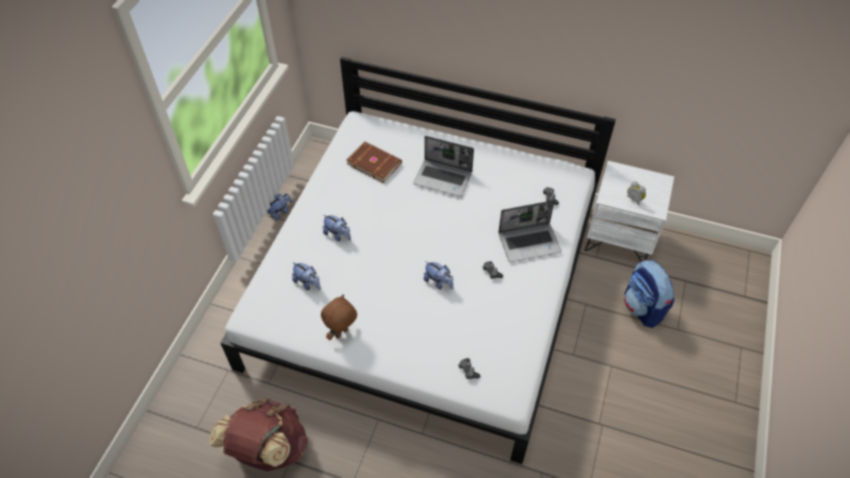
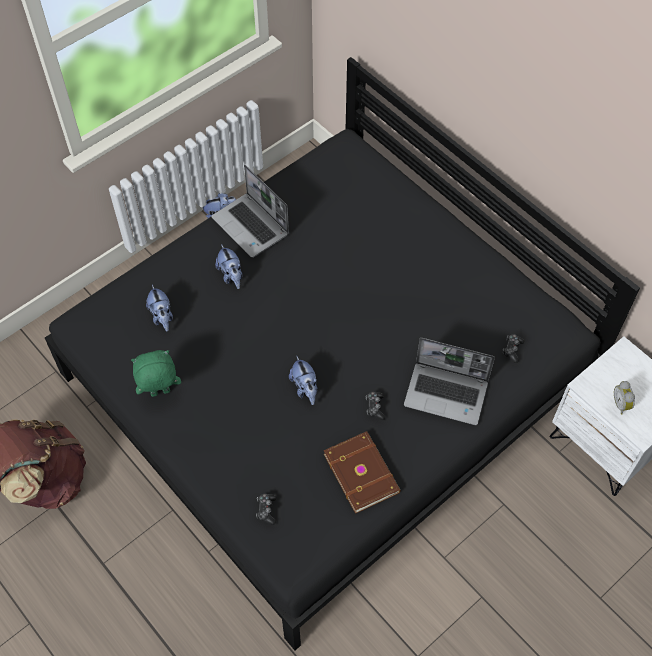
camera: 30 degrees right, 5 degrees up
(342, 333) = (160, 393): brown plush toy -> green plush toy
(374, 163) = (330, 206): brown book -> brown book (362, 472)
(425, 284) = (326, 381): white bed -> black bed
(443, 178) = (398, 263): laptop -> laptop (251, 226)
(643, 308) = (573, 548): backpack -> none

